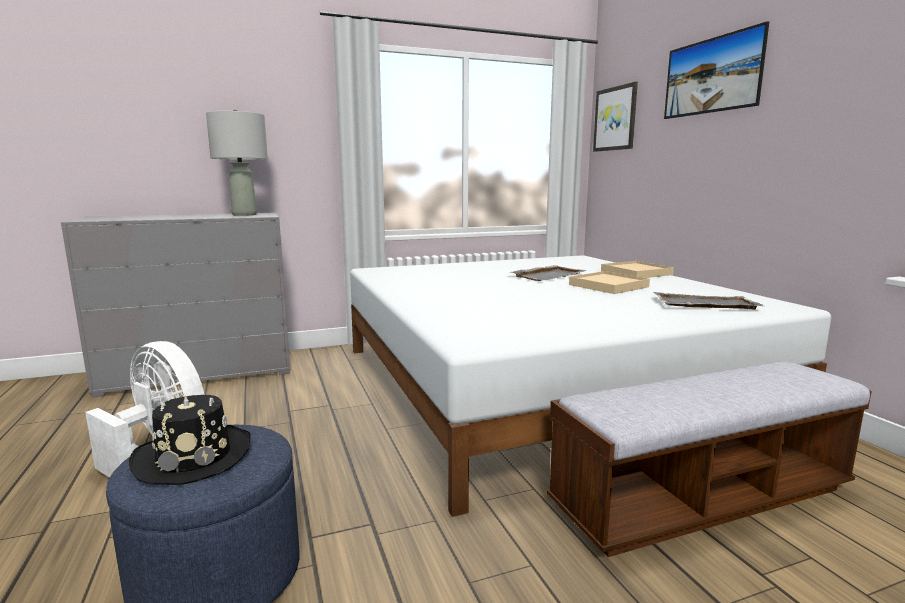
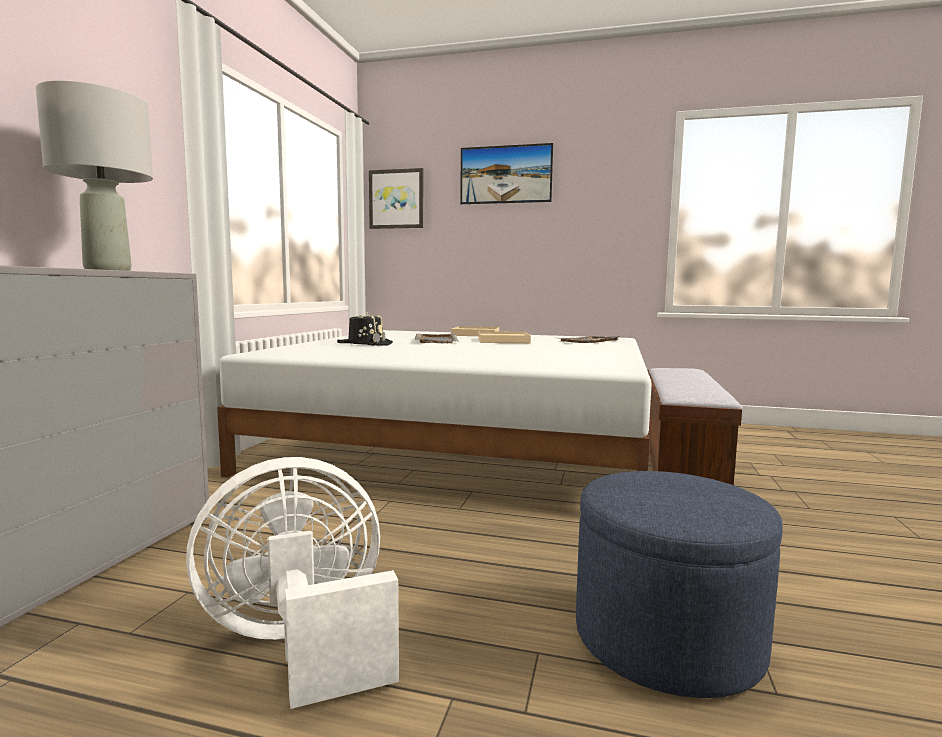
camera: 55 degrees left, 5 degrees down
(194, 456) = (676, 496): black hat -> black hat (365, 344)

